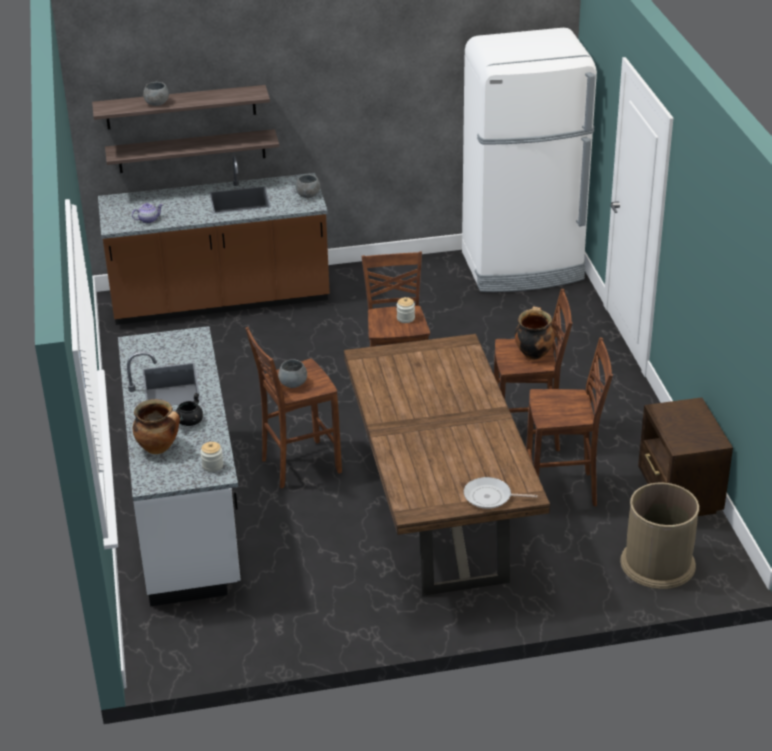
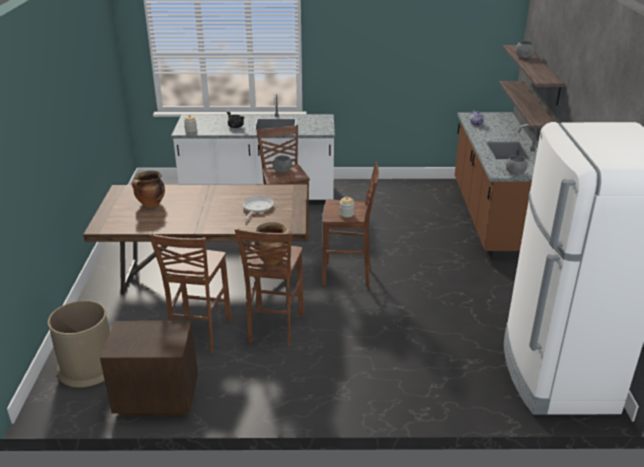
camera: 100 degrees right, 5 degrees down
(159, 448) = (217, 120): cooking pot -> cooking pot (151, 205)
(490, 497) = (109, 214): frying pan -> frying pan (257, 208)

